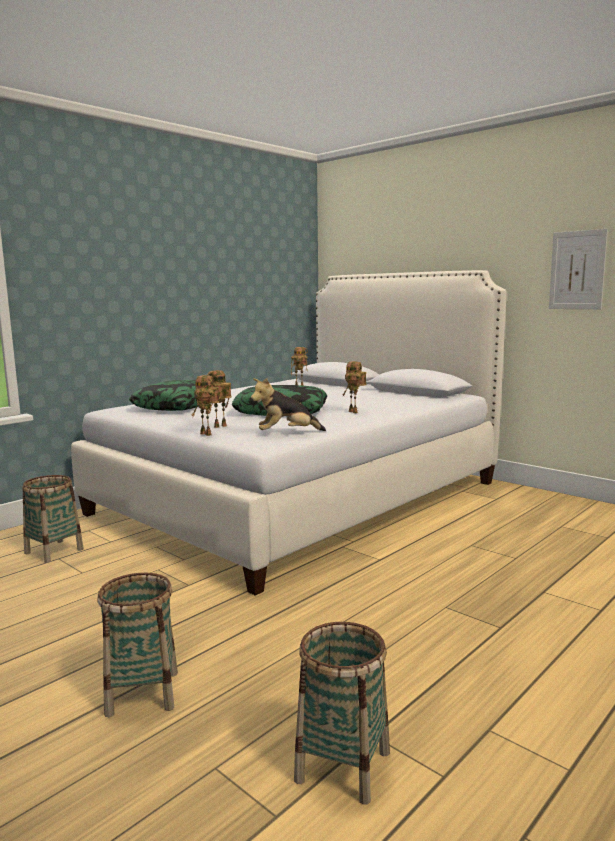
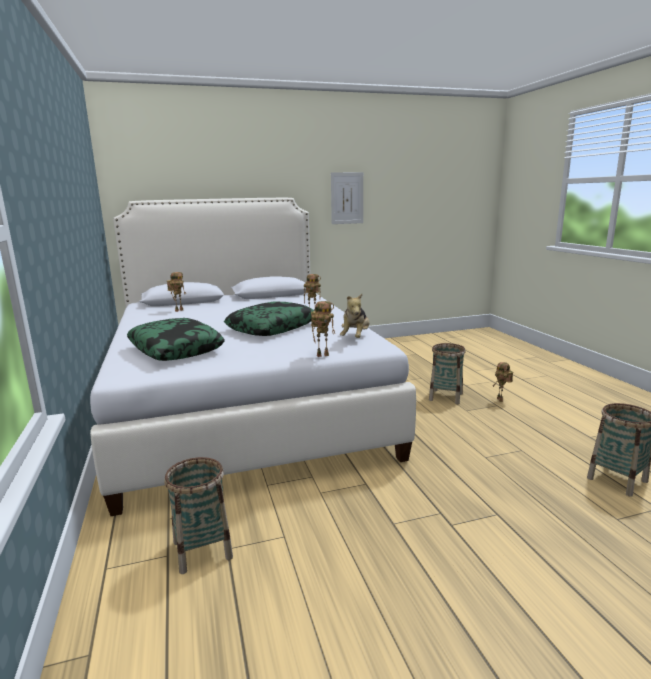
camera: 60 degrees left, 5 degrees up
(142, 693) = (528, 533): basket -> basket (445, 397)
(220, 427) = (303, 348): toy robot -> toy robot (501, 400)

